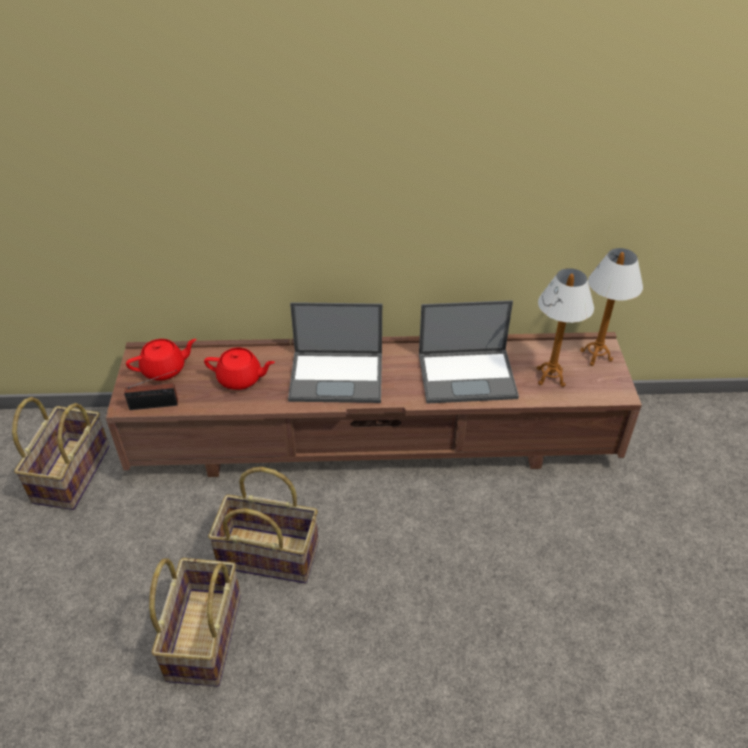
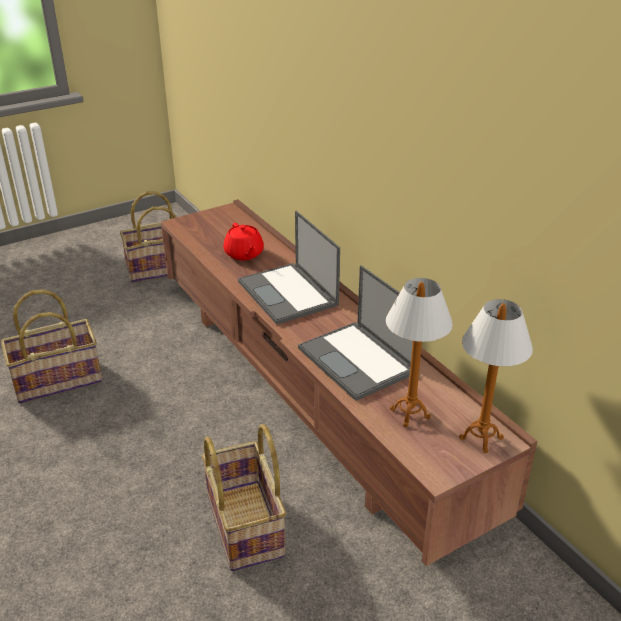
camera: 60 degrees right, 10 degrees down
(156, 405) = (187, 233): radio -> none
(165, 369) = (225, 223): red teapot -> none
(269, 554) = (148, 380): basket -> basket (247, 525)

